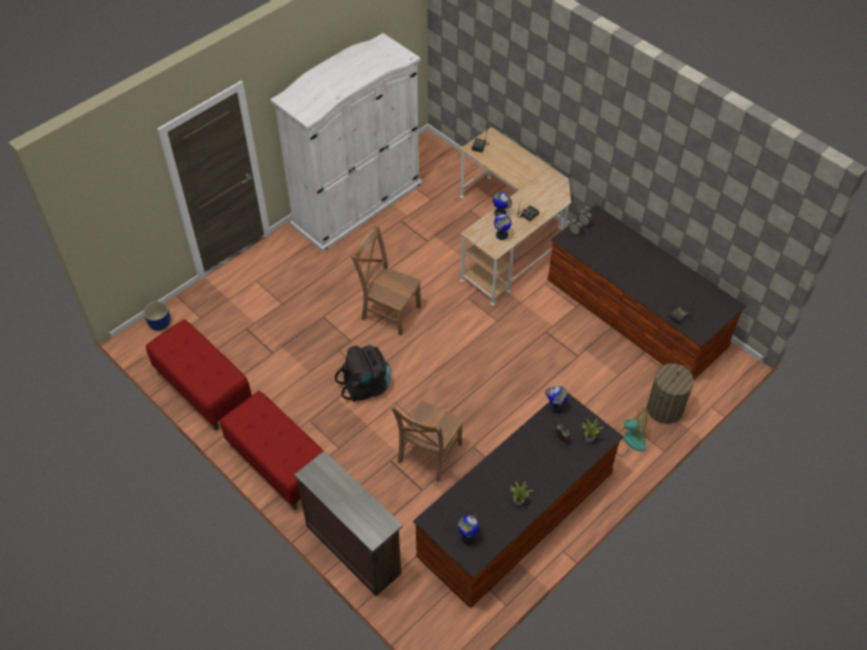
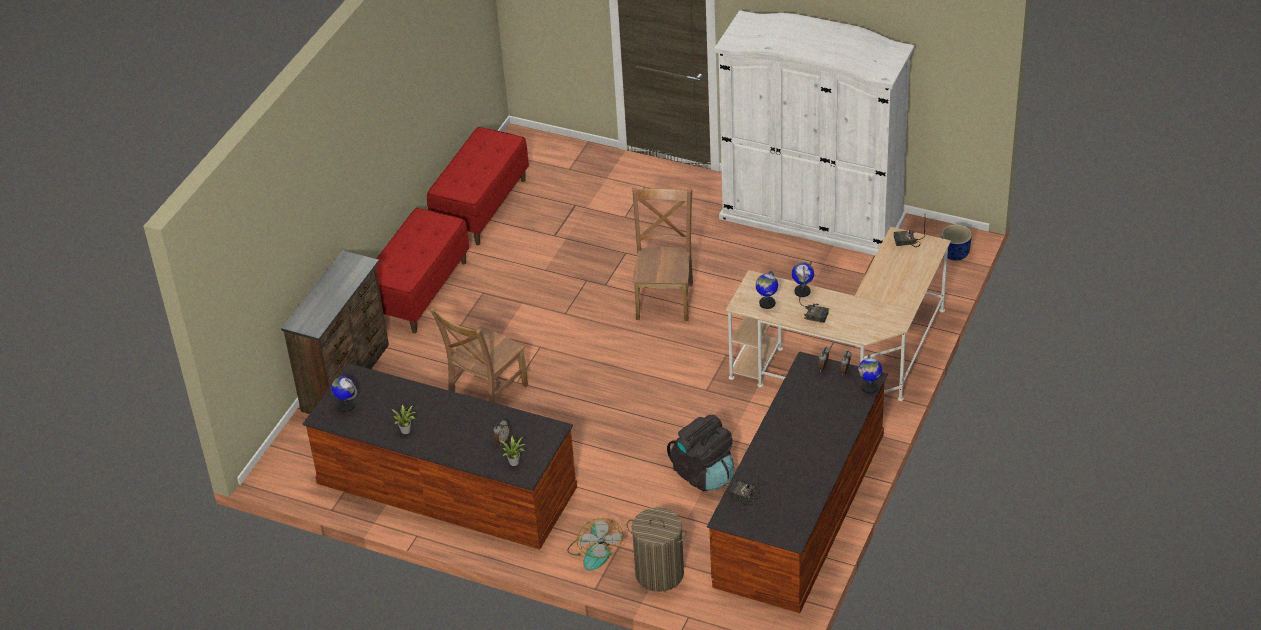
camera: 70 degrees right, 10 degrees down
(160, 323) = (545, 145): blue planter -> blue planter (955, 253)
(366, 386) = (550, 318): black backpack -> black backpack (704, 474)
(428, 455) = (486, 394): brown chair -> brown chair turned 60 degrees counterclockwise
(555, 407) = (543, 424): globe -> globe (869, 388)

